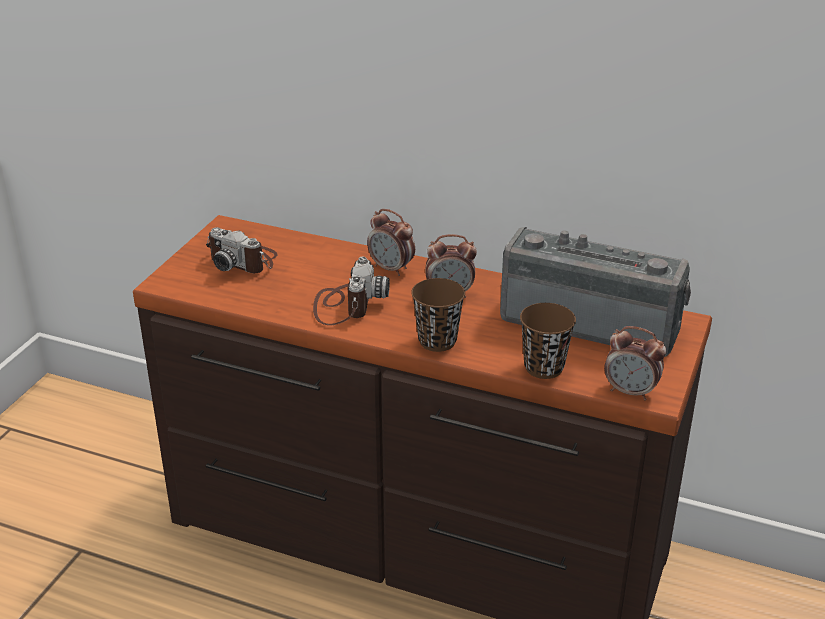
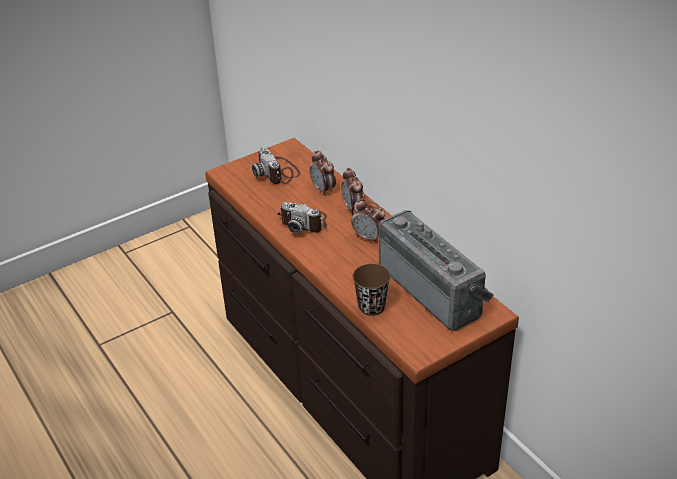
camera: 35 degrees right, 5 degrees up
(346, 304) = (304, 222): camera -> camera turned 75 degrees clockwise
(437, 341) = (329, 265): brown cup -> none
(631, 392) = (406, 344): alarm clock -> alarm clock (323, 189)

